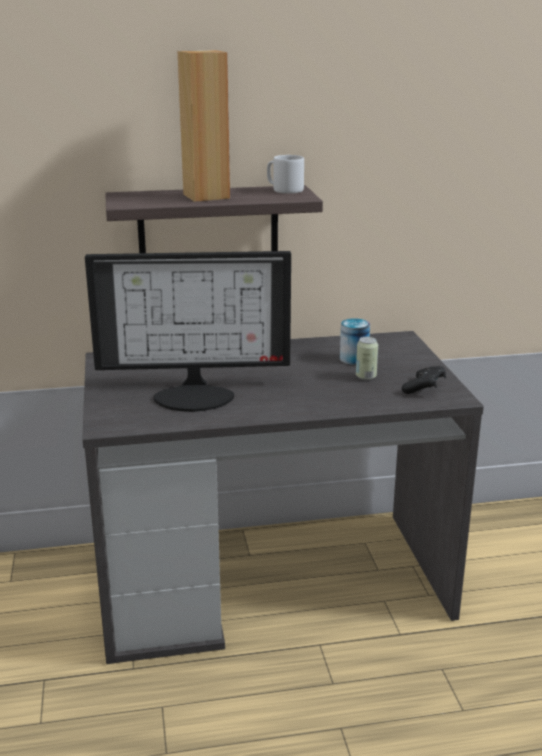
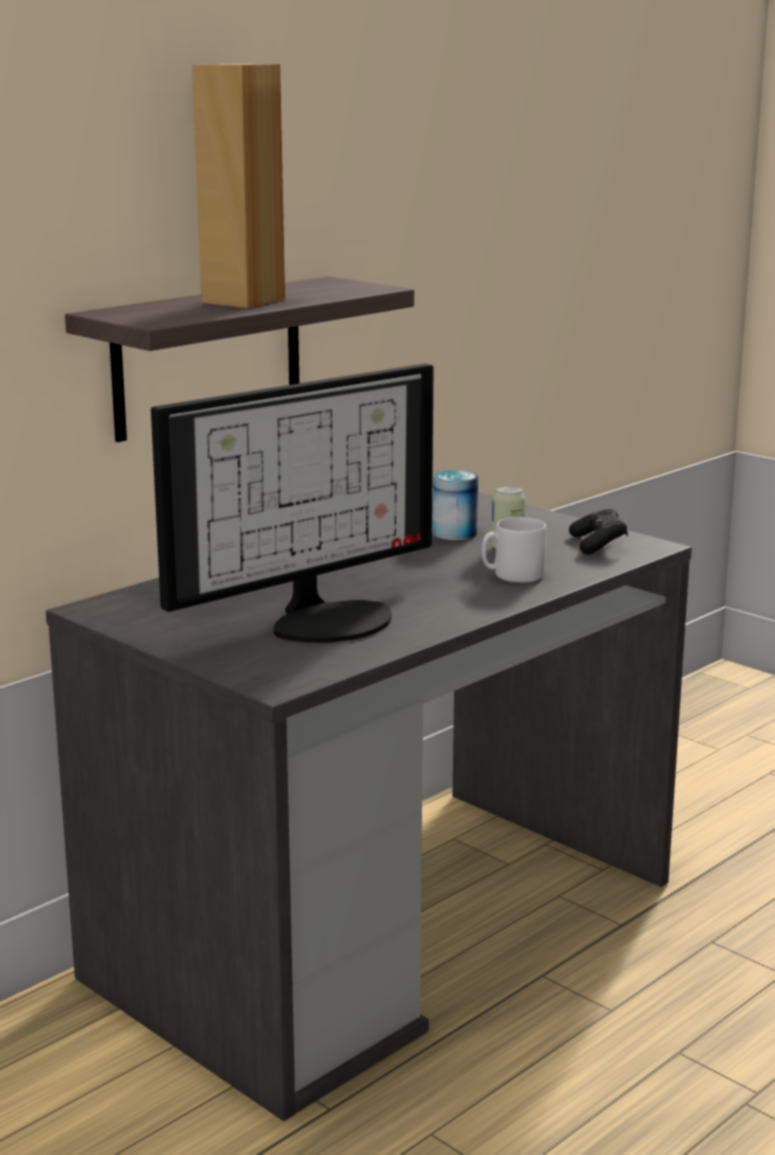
camera: 35 degrees left, 5 degrees down
(284, 190) = (326, 283): grey mug -> grey mug (512, 575)

